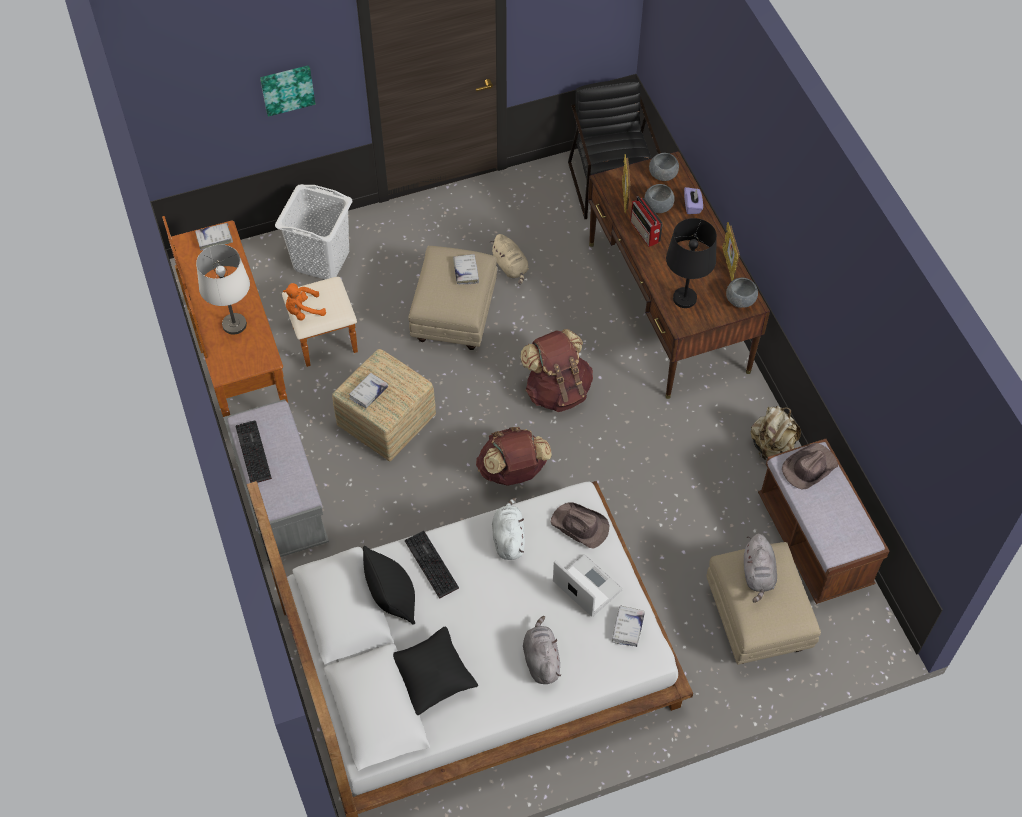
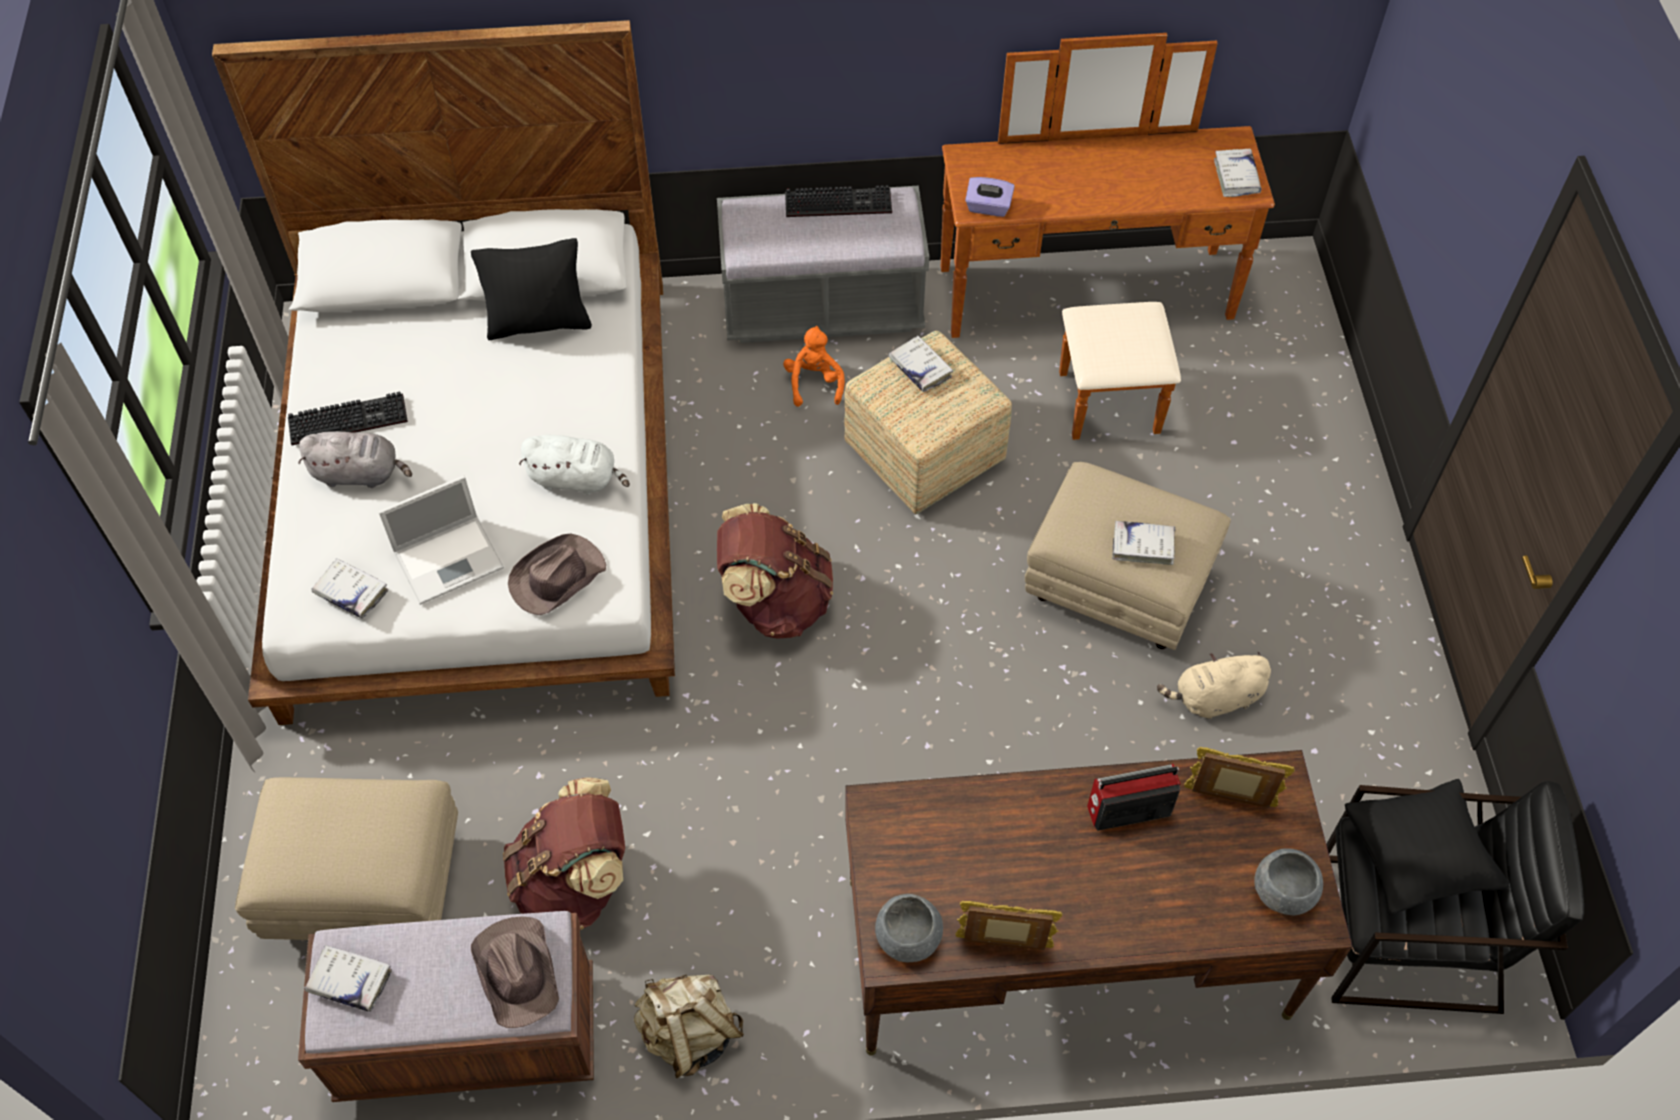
camera: 105 degrees right, 0 degrees up
(235, 324) = (1053, 180): white table lamp -> none
(287, 89) = (1465, 188): picture -> none
(303, 311) = (1108, 315): orange plush toy -> orange plush toy (814, 383)
(321, 260) = (1278, 422): white laundry basket -> none
(429, 564) = (574, 374): keyboard -> keyboard (350, 418)
(431, 678) = (397, 344): black pillow -> black pillow (1415, 859)
(557, 390) = (918, 705): brown backpack -> brown backpack (575, 882)
(658, 206) = (1194, 856): grey bowl -> none
(684, 298) = (939, 832): black table lamp -> none
(692, 206) = (1182, 924): purple tissue box -> purple tissue box (988, 207)
(758, 574) = (368, 829): grey plush toy -> none
(845, 538) = (350, 981): none -> white book

